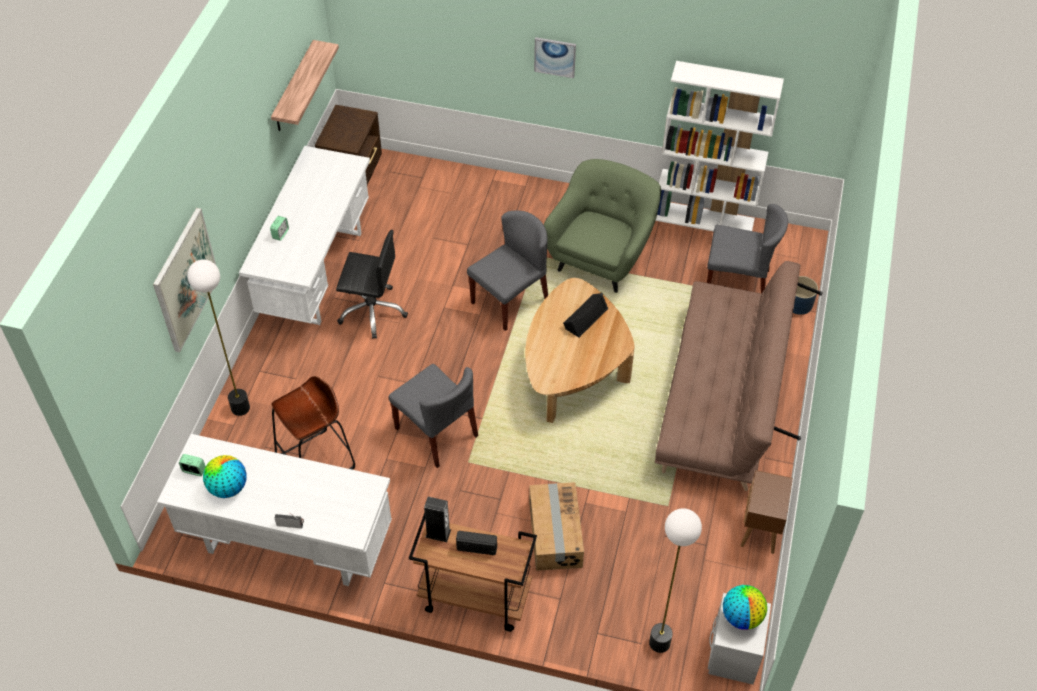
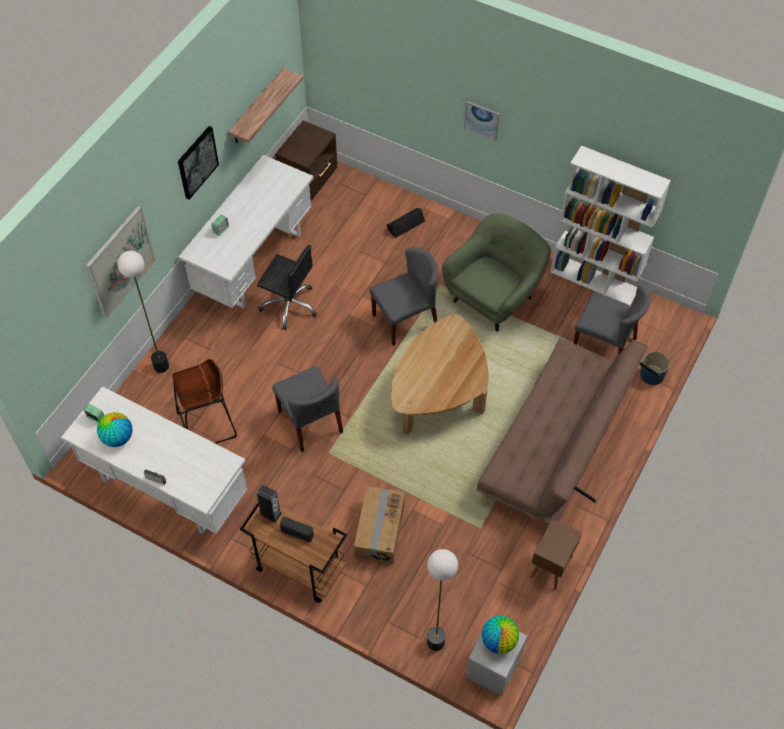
camera: 15 degrees right, 5 degrees up
(246, 154) = (197, 162): none -> picture
(585, 317) = (454, 352): black speaker -> black speaker (405, 224)

